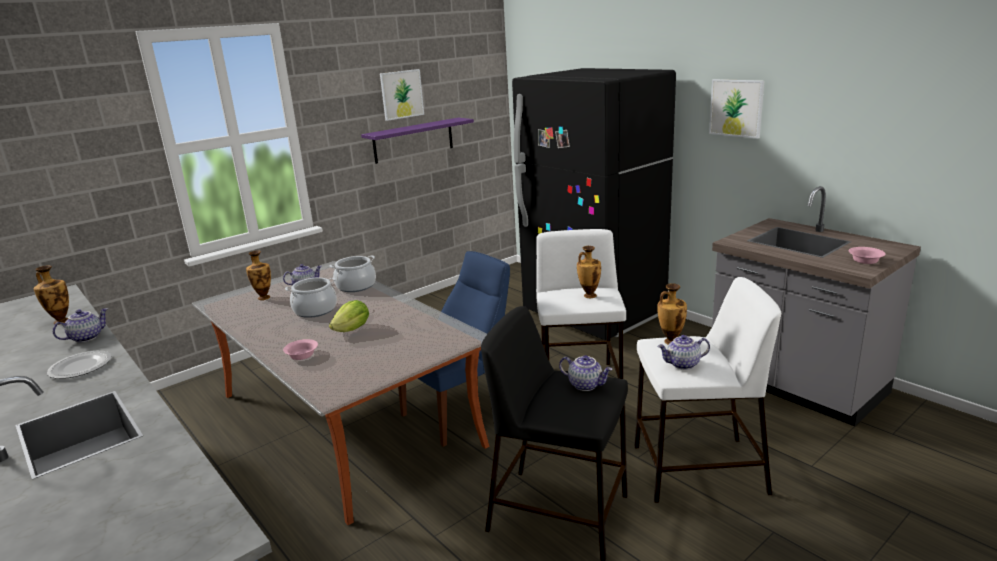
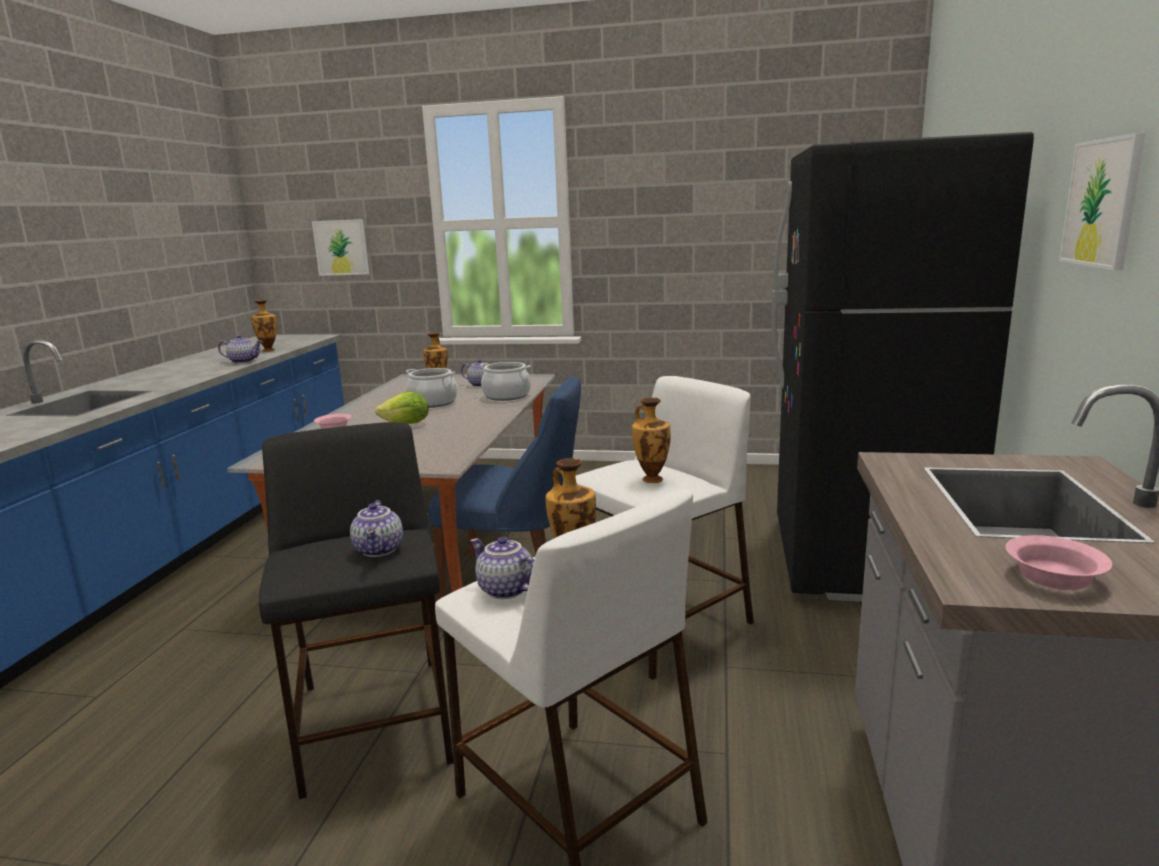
camera: 50 degrees right, 5 degrees down
(80, 367) = (190, 374): plate -> none
(401, 94) = (717, 190): picture -> picture (341, 247)
(413, 140) = (727, 253): purple shelf -> none

